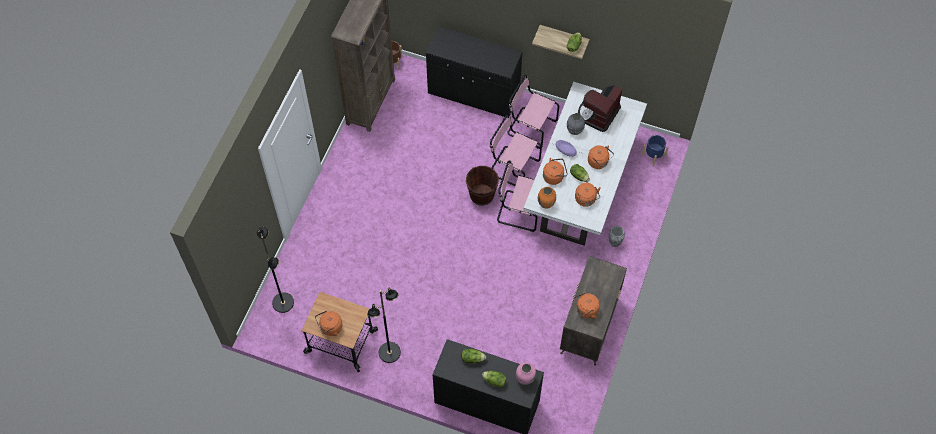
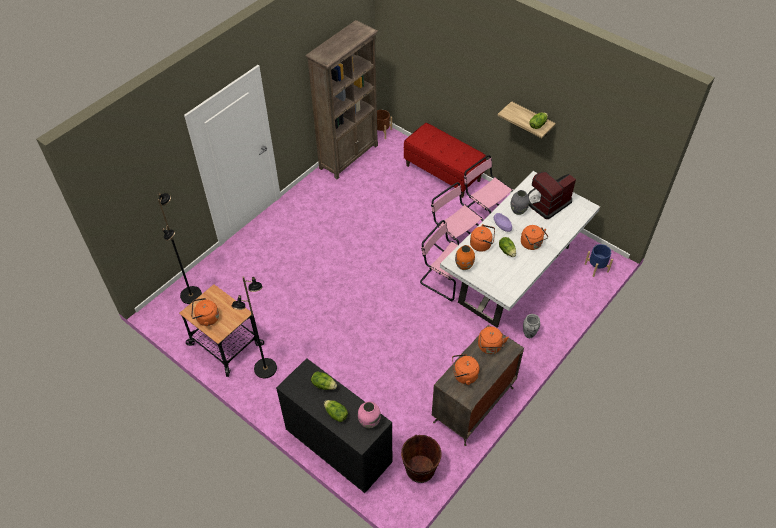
camera: 20 degrees right, 10 degrees down
(473, 93) = (443, 173): black cabinet -> red bench
(481, 195) = (415, 256): brown bucket -> brown bucket (420, 469)
(586, 200) = (505, 274): orange kettle -> orange kettle (490, 347)

